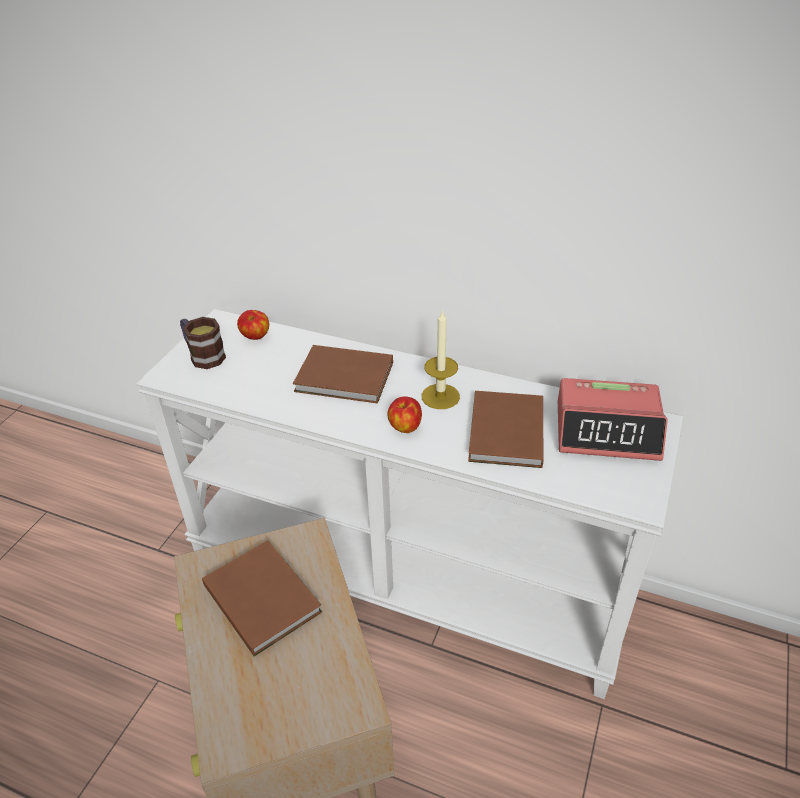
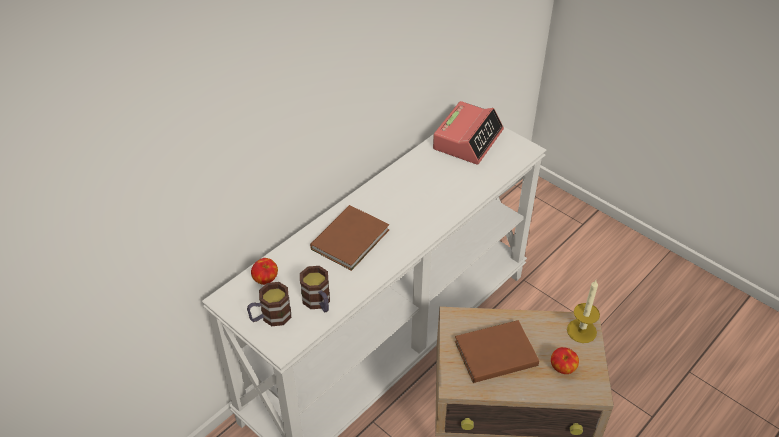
camera: 70 degrees left, 5 degrees up
(235, 381) = (318, 302): none -> mug
(405, 427) = (420, 223): apple -> apple (562, 368)
(440, 396) = (399, 198): candle -> candle (581, 331)
(504, 433) = (449, 181): brown book -> none

